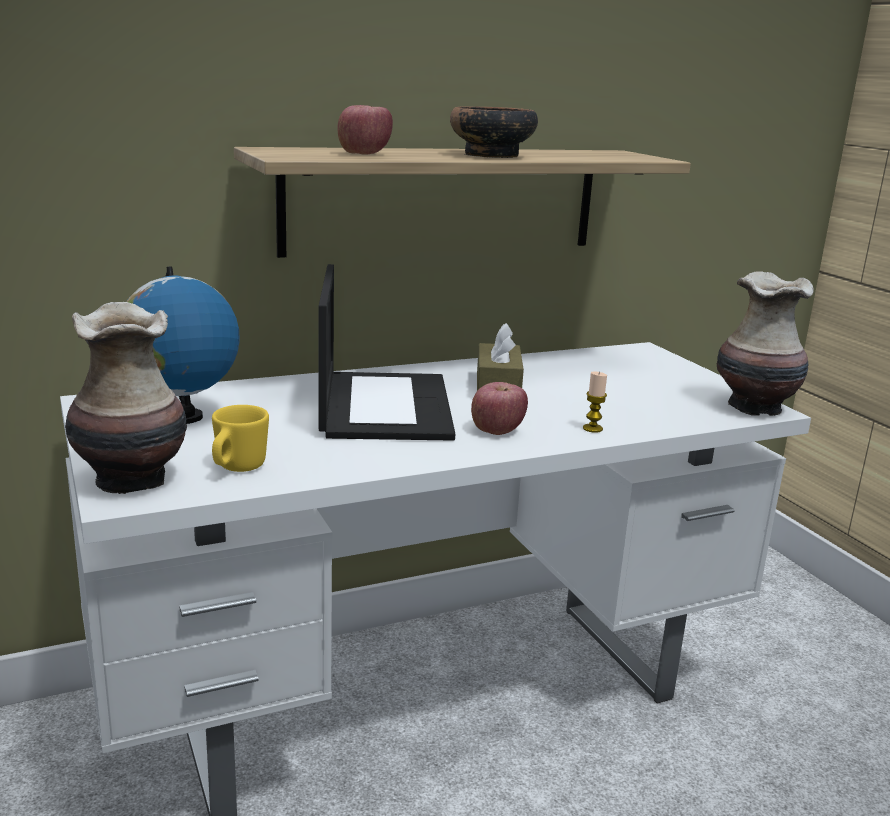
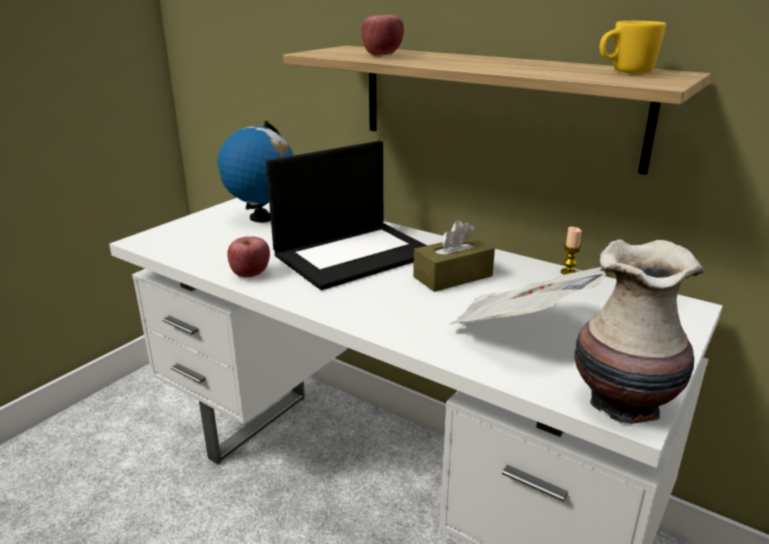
camera: 60 degrees right, 5 degrees up
(132, 479) = (167, 235): vase -> none
(237, 469) = (203, 250): yellow mug -> yellow mug (625, 72)
(491, 155) = (478, 64): bowl -> none
(497, 430) = (361, 299): apple -> apple (250, 274)
(592, 428) = (420, 332): candle -> candle (568, 272)
(625, 399) = (519, 330): none -> newspaper

